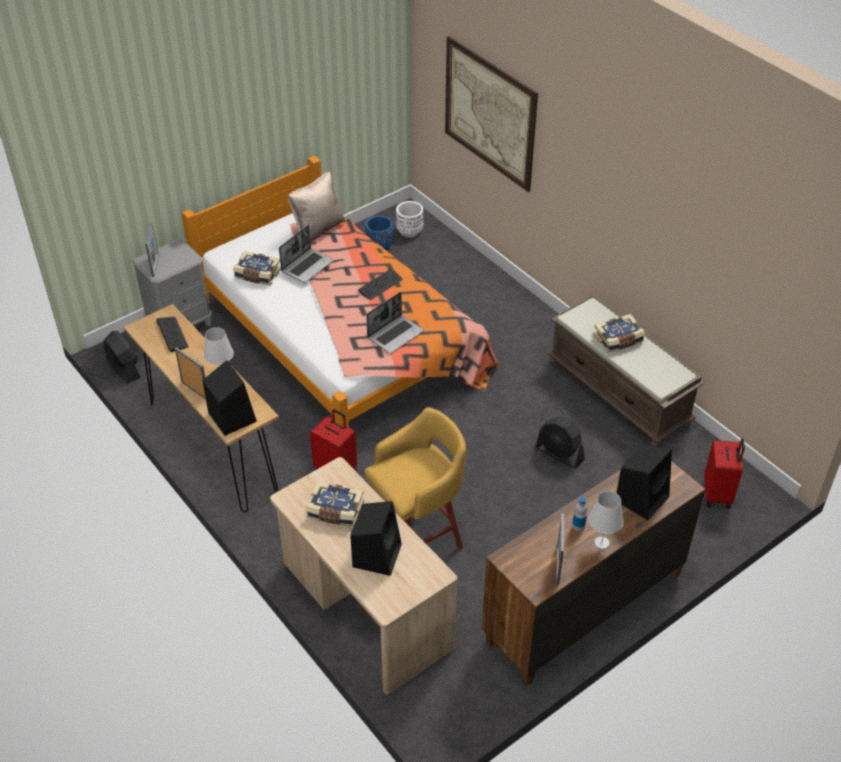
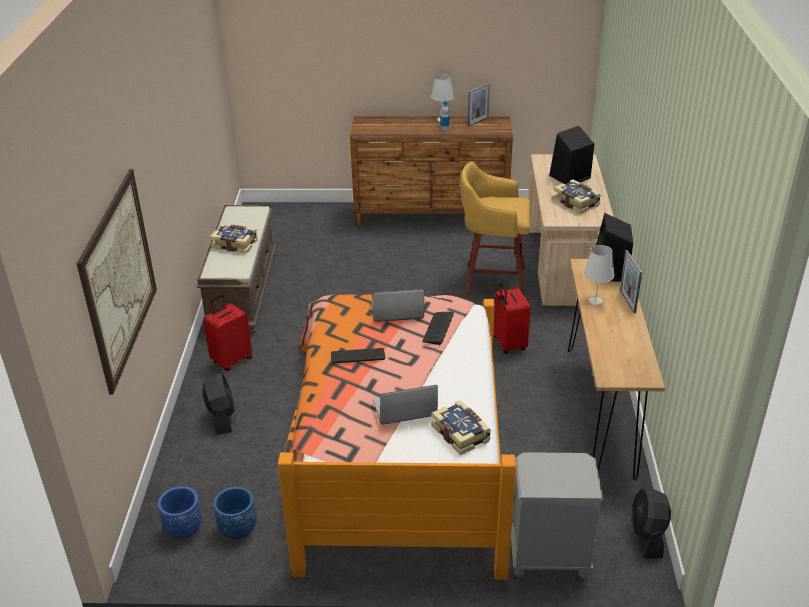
camera: 140 degrees left, 10 degrees down
(155, 265) = (578, 473): picture frame -> none
(172, 334) = (617, 356): keyboard -> keyboard (438, 328)
(317, 229) = (345, 450): beige pillow -> none
(409, 232) = (184, 529): white planter -> blue planter
(559, 454) = (338, 279): black fan -> black fan (221, 417)
(642, 497) = (392, 124): black speaker -> none
(718, 494) = (279, 220): red suitcase -> red suitcase (231, 360)

